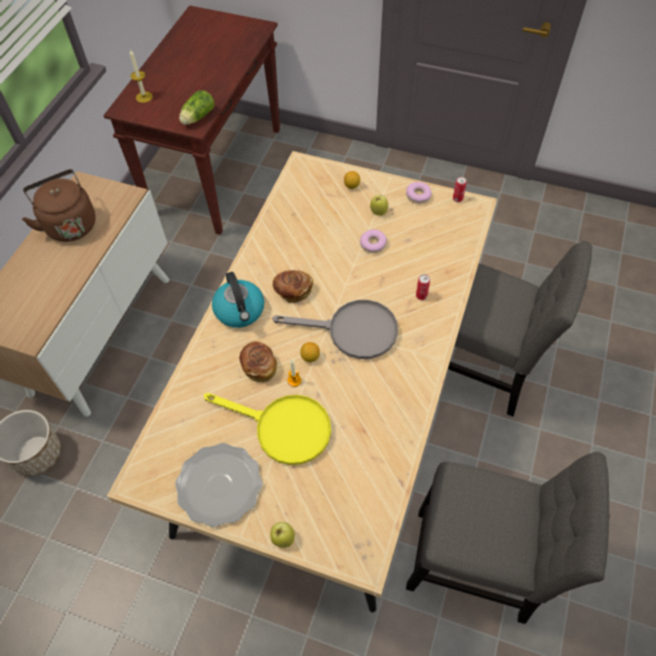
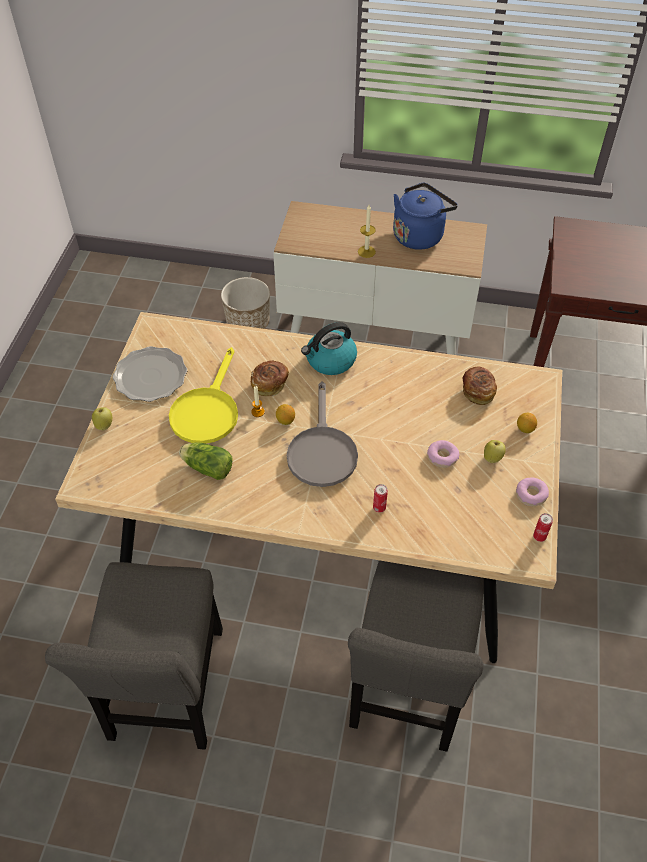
camera: 80 degrees right, 5 degrees down
(69, 224) = (419, 235): brown kettle -> blue kettle
(144, 97) = (594, 238): candle -> candle (366, 251)
(197, 118) = (580, 283): lettuce -> lettuce (206, 467)
(293, 291) = (362, 396): bread -> bread (477, 391)

